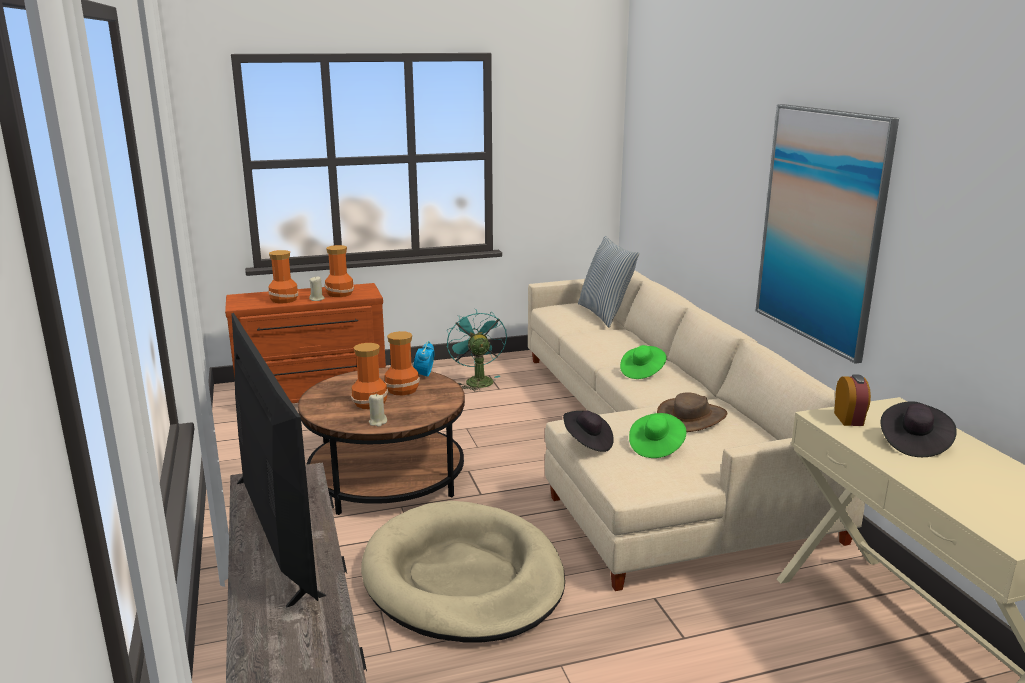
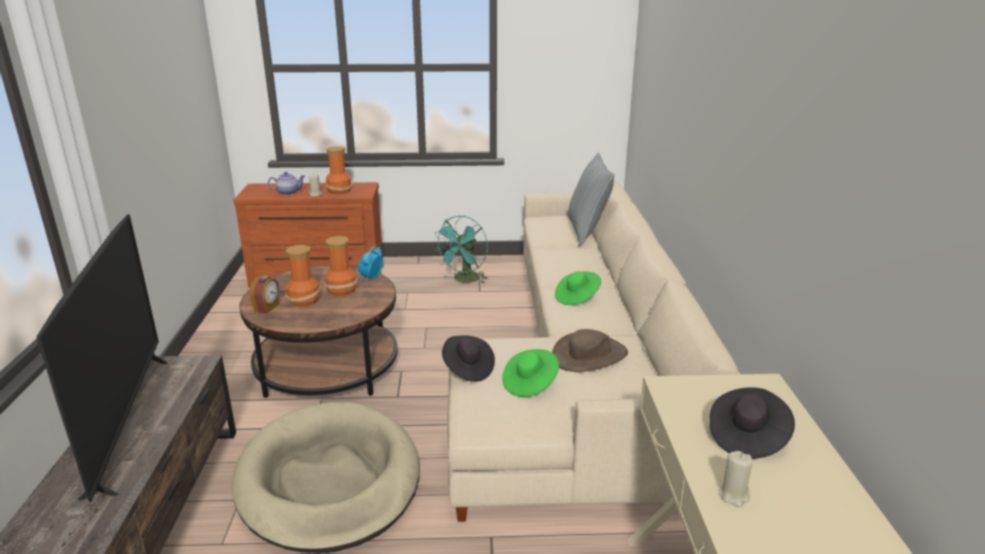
camera: 15 degrees right, 5 degrees up
(283, 300) = (288, 192): vase -> teapot
(377, 422) = (295, 321): beige candle -> beige candle (734, 495)
(476, 380) = (464, 280): turquoise fan -> turquoise fan turned 150 degrees counterclockwise
(820, 227) = (745, 169): picture -> none
(849, 419) = (696, 394): alarm clock -> alarm clock (267, 308)

